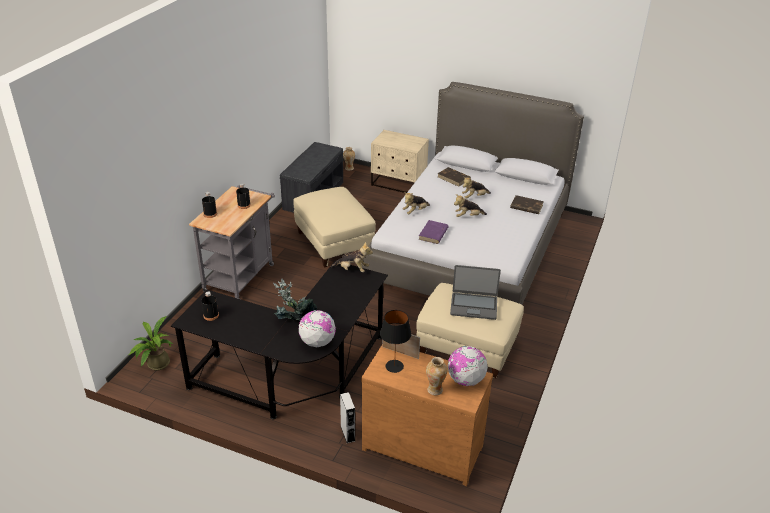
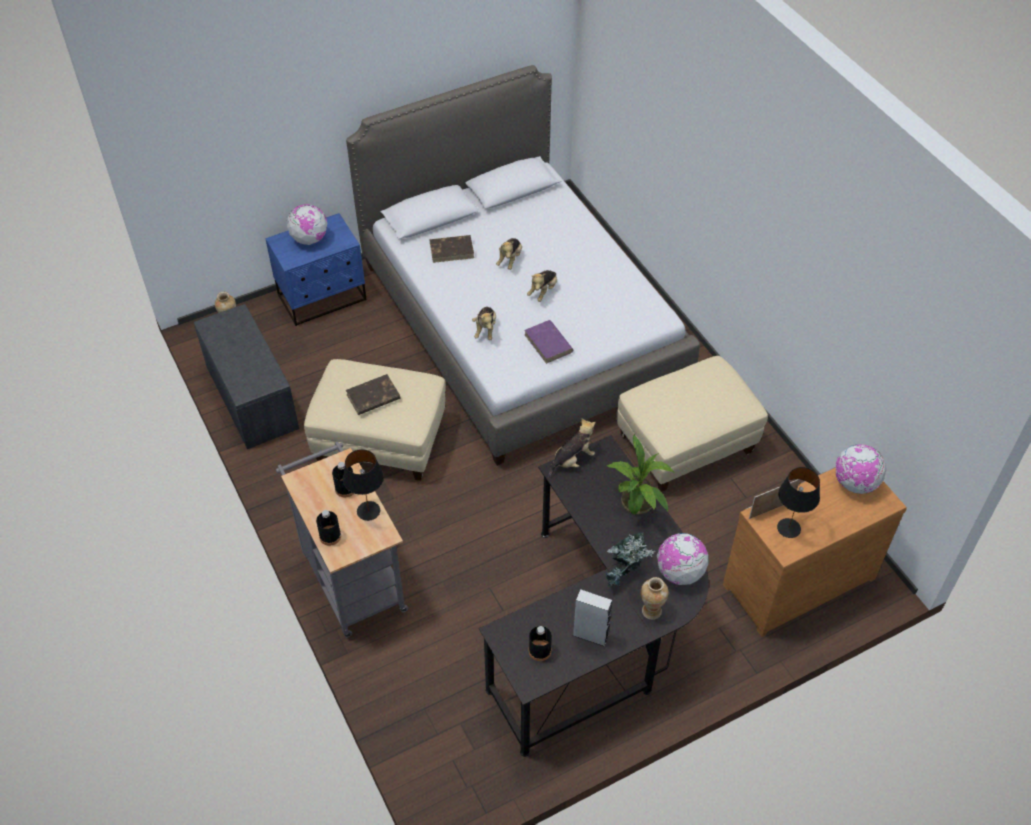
camera: 50 degrees left, 15 degrees up
(156, 365) = (448, 768): potted plant -> potted plant (637, 506)
(238, 217) = (368, 510): none -> black table lamp
(348, 433) = (728, 634): grey speaker -> grey speaker (590, 635)
(398, 184) = (323, 298): beige nightstand -> blue nightstand
(400, 139) = (309, 239): none -> globe
(435, 389) = (850, 517): vase -> vase (651, 610)
(473, 306) = (696, 396): laptop -> none
(526, 206) = (574, 232): brown book -> brown book (373, 397)

